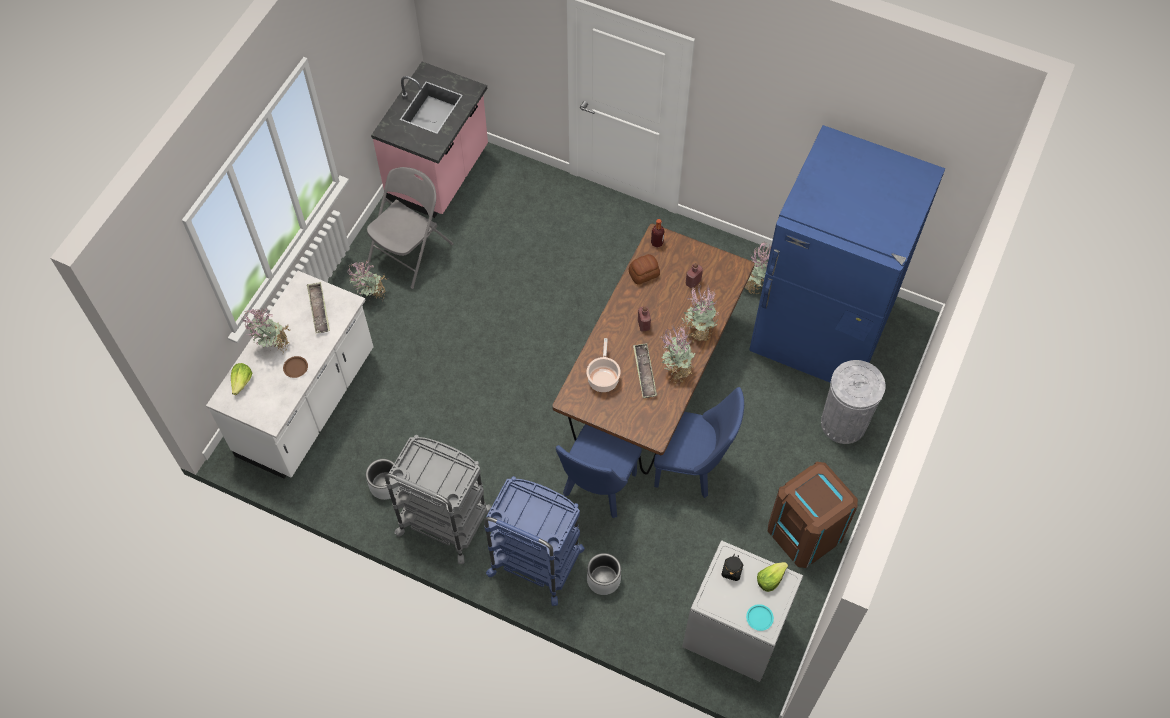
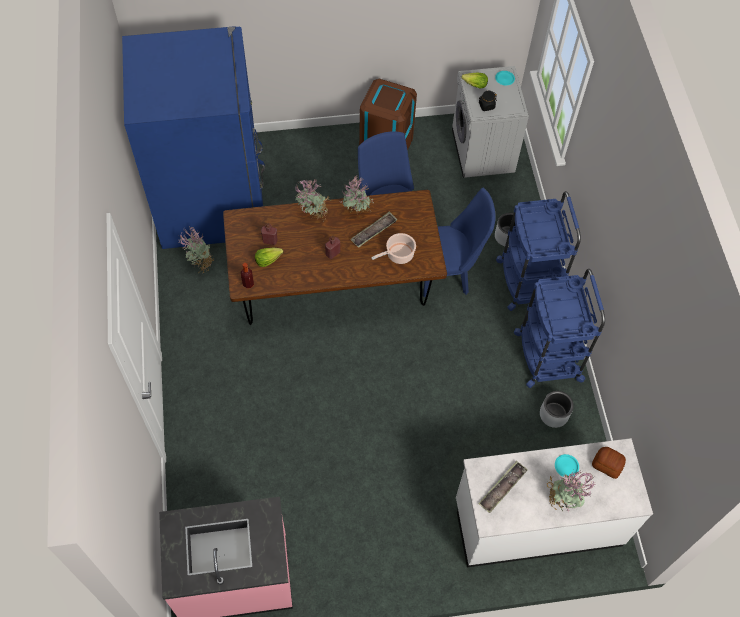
camera: 125 degrees left, 0 degrees up
(242, 382) = (611, 500): lettuce -> lettuce (268, 259)
(296, 368) = (566, 466): brown plate -> turquoise plate
(371, 296) = (403, 545): potted plant -> none
(410, 252) = (337, 543): grey chair -> none
(444, 521) = (547, 356): grey cart -> blue cart
(644, 274) = (285, 277): bread -> bread (607, 464)
(843, 423) = (287, 159): grey trash can -> none

